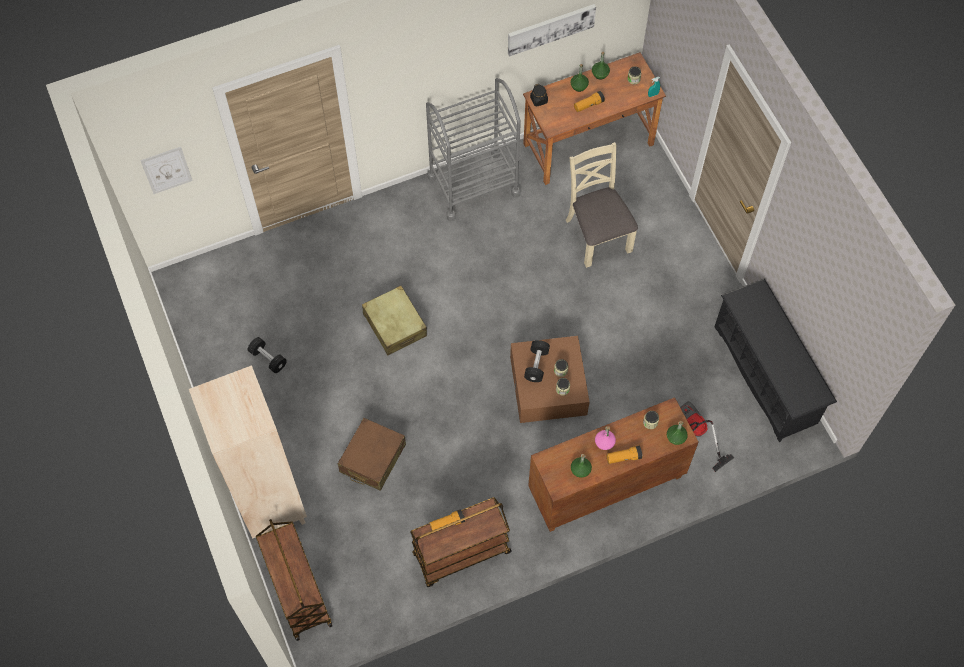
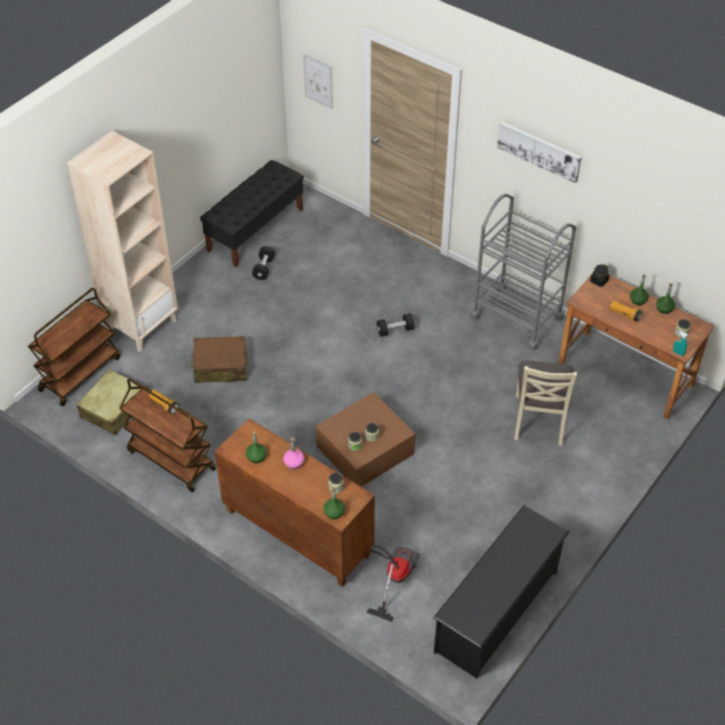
camera: 60 degrees right, 15 degrees down
(207, 340) = (255, 230): none -> black bench
(395, 325) = (348, 327): beige suitcase -> beige suitcase (114, 409)
(536, 365) = (365, 417): black dumbbell -> black dumbbell (395, 330)
(550, 28) = (637, 216): picture -> picture (539, 151)
(597, 235) = (539, 419): beige chair -> beige chair turned 150 degrees clockwise
(623, 457) = (288, 482): flashlight -> none

